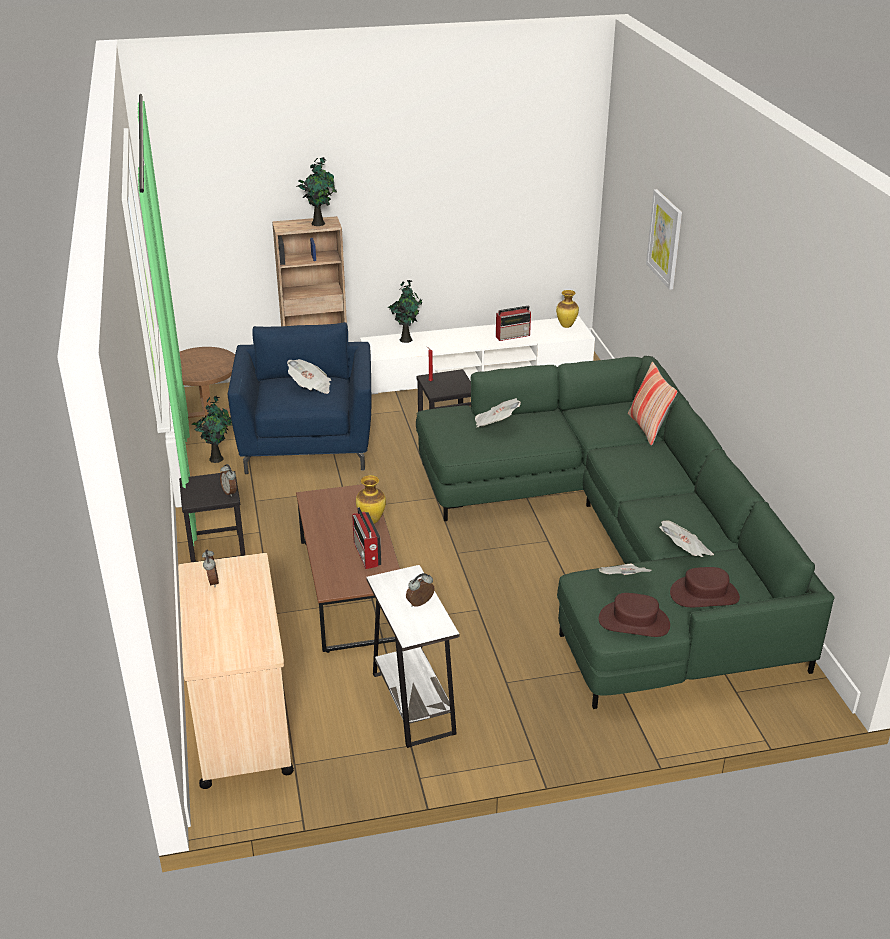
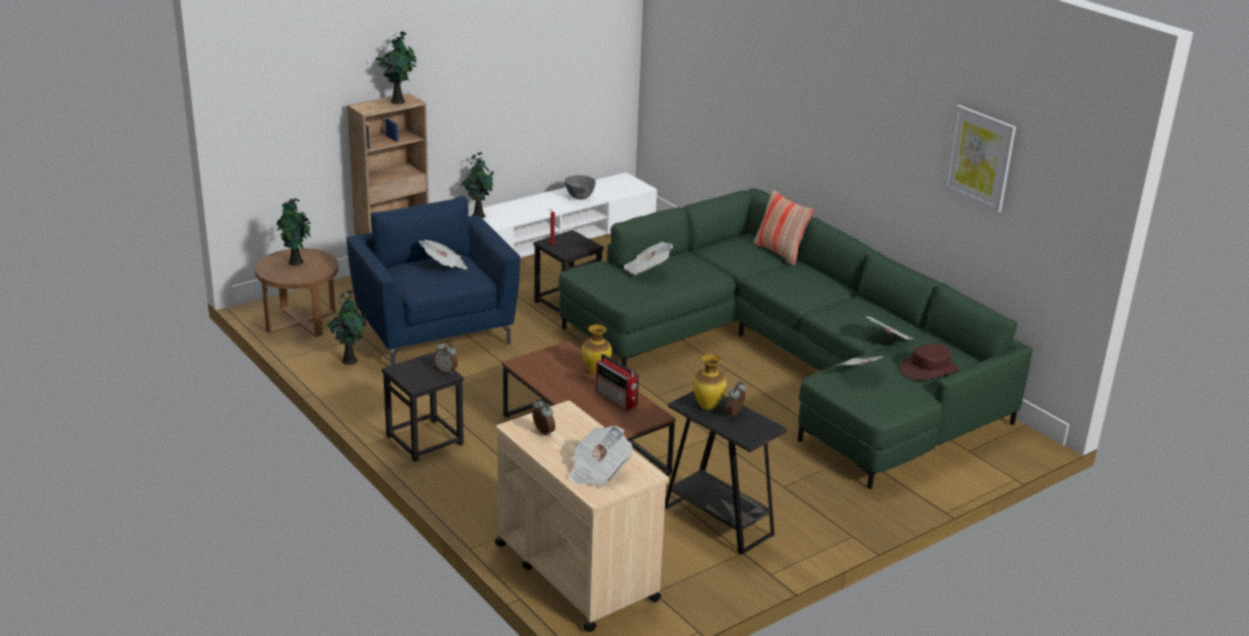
camera: 25 degrees left, 5 degrees down
(202, 360) = (296, 262): none -> potted plant
(223, 637) = (597, 471): none -> newspaper
(413, 703) = (718, 521): white side table -> black side table
(513, 336) = (580, 197): radio -> grey bowl
(566, 326) = (622, 182): vase -> vase (708, 407)
(634, 622) = (892, 400): brown hat -> none
(665, 239) = (751, 76): picture -> picture (980, 158)

